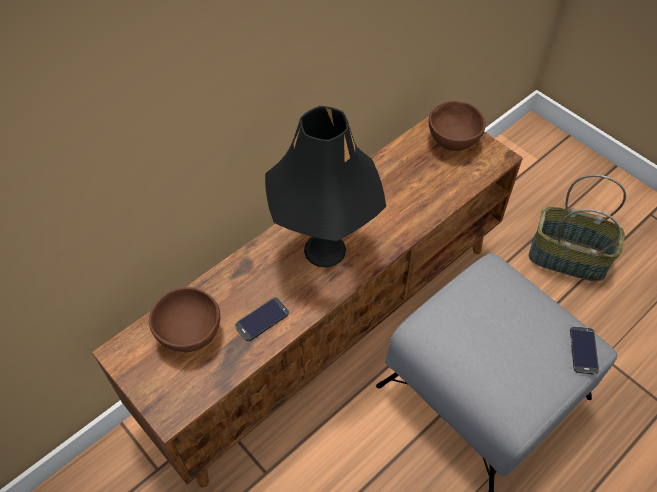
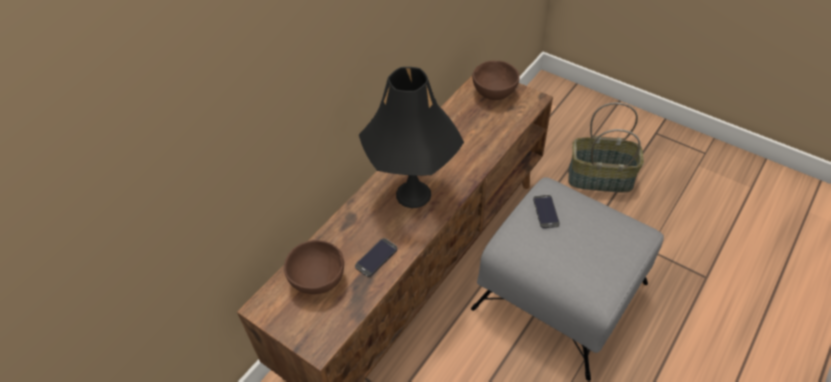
camera: 10 degrees left, 5 degrees down
(583, 350) = (637, 236): phone -> phone (546, 211)

